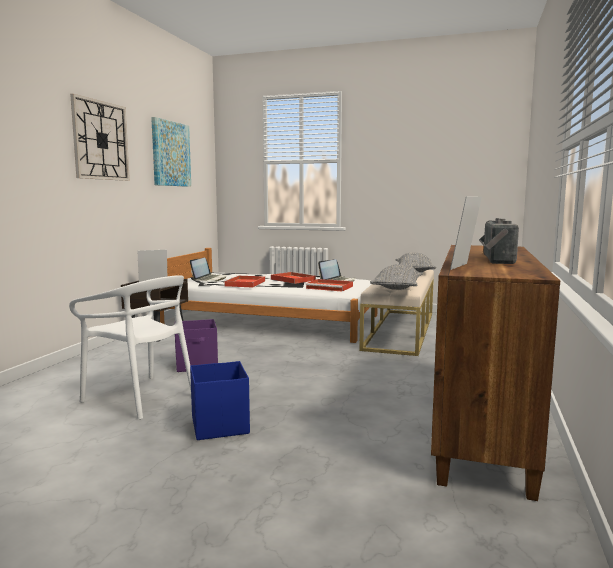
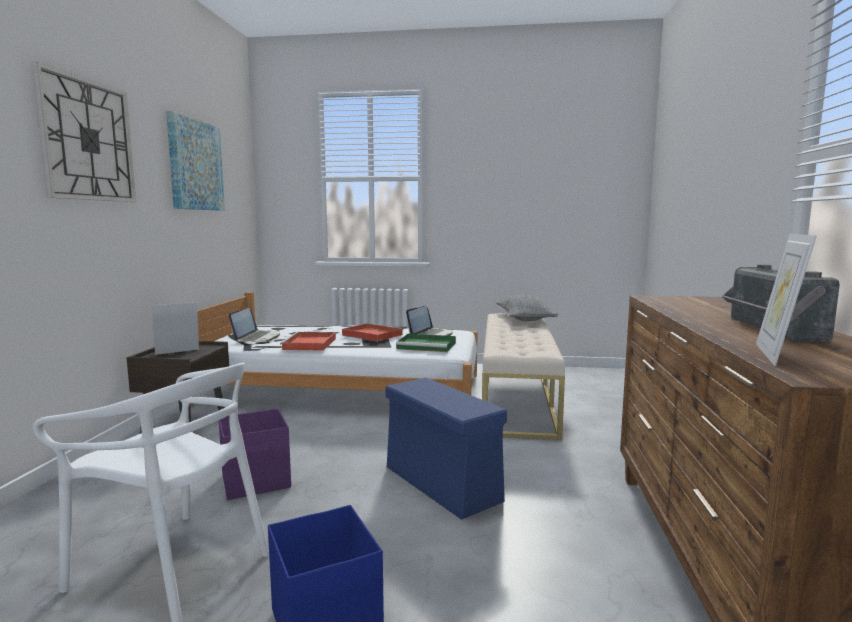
camera: 10 degrees left, 0 degrees up
(318, 373) = (443, 484): none -> blue storage box
(330, 287) = (428, 345): red tray -> green tray
(397, 288) = (526, 347): grey pillow -> none

